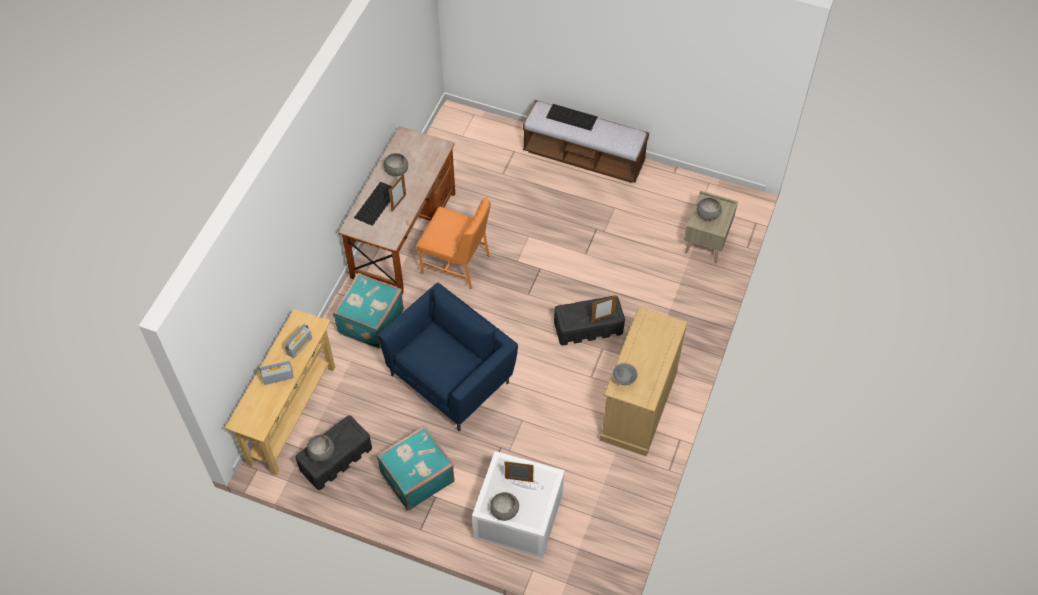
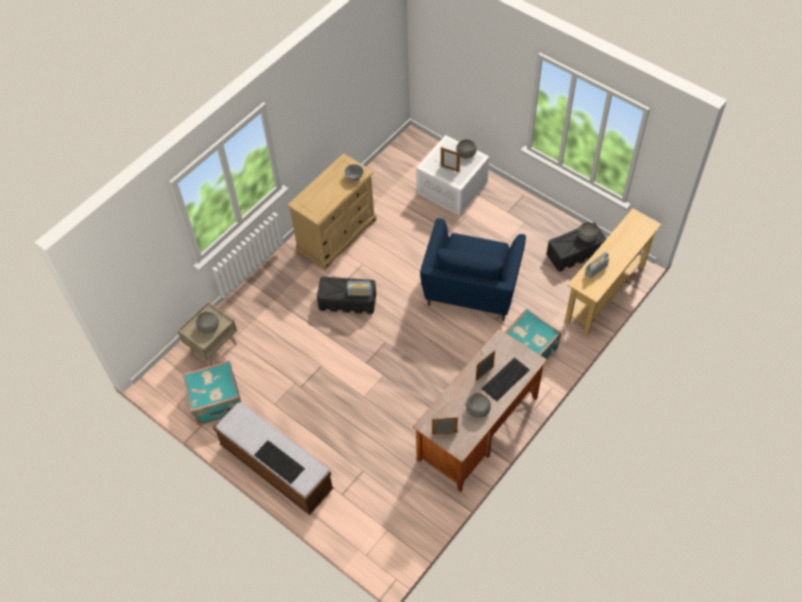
camera: 160 degrees left, 0 degrees up
(278, 377) = (616, 249): radio -> radio (359, 292)
(416, 476) = (517, 228): turquoise suitcase -> turquoise suitcase (217, 402)
(452, 378) = (471, 290): blue armchair -> blue armchair turned 45 degrees counterclockwise
(457, 263) = (437, 386): orange chair -> none
(602, 318) = (337, 281): picture frame -> picture frame (444, 433)

